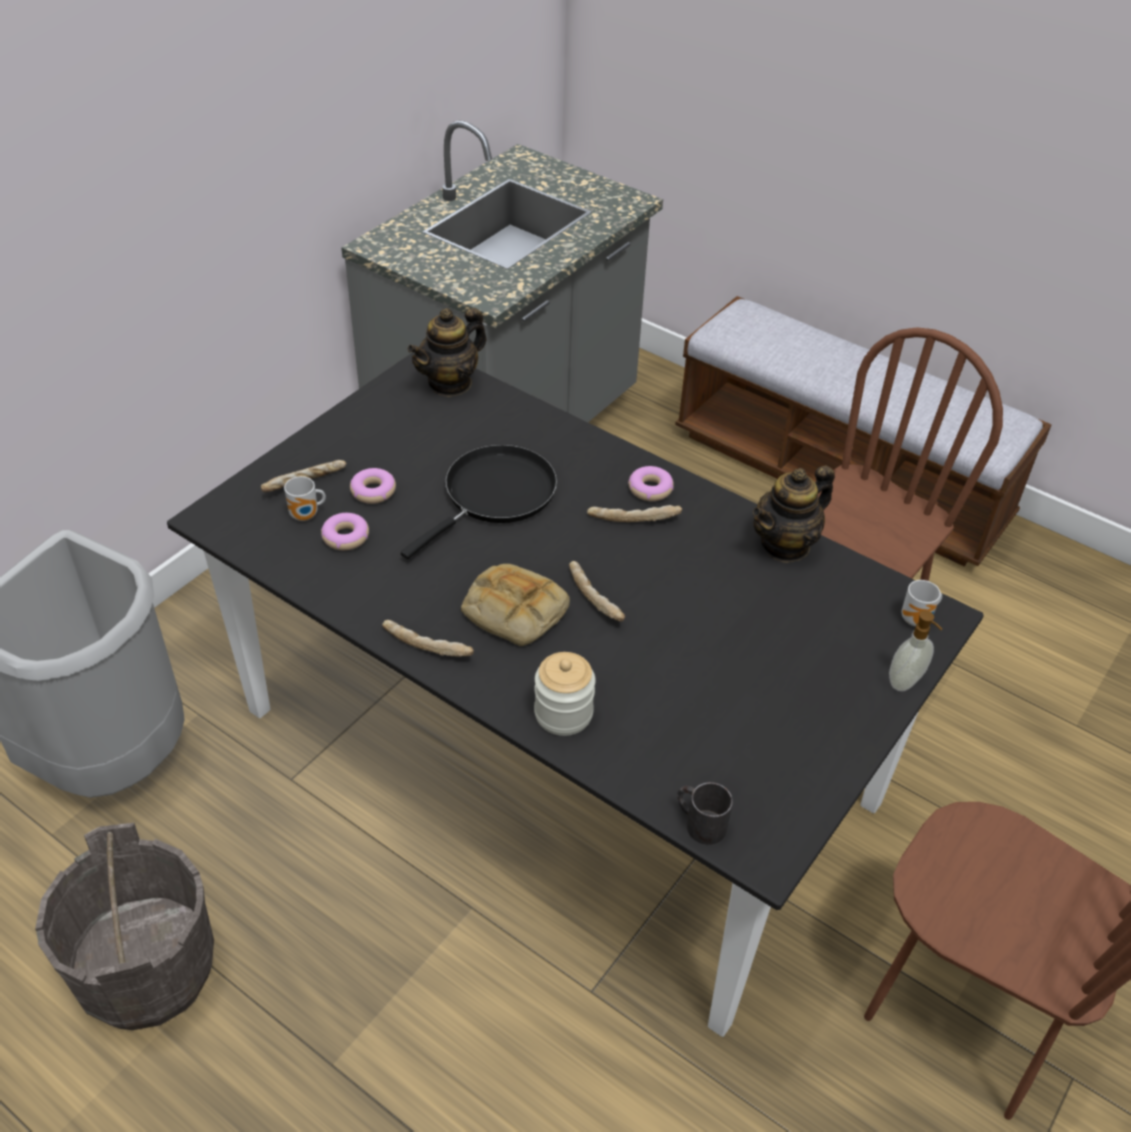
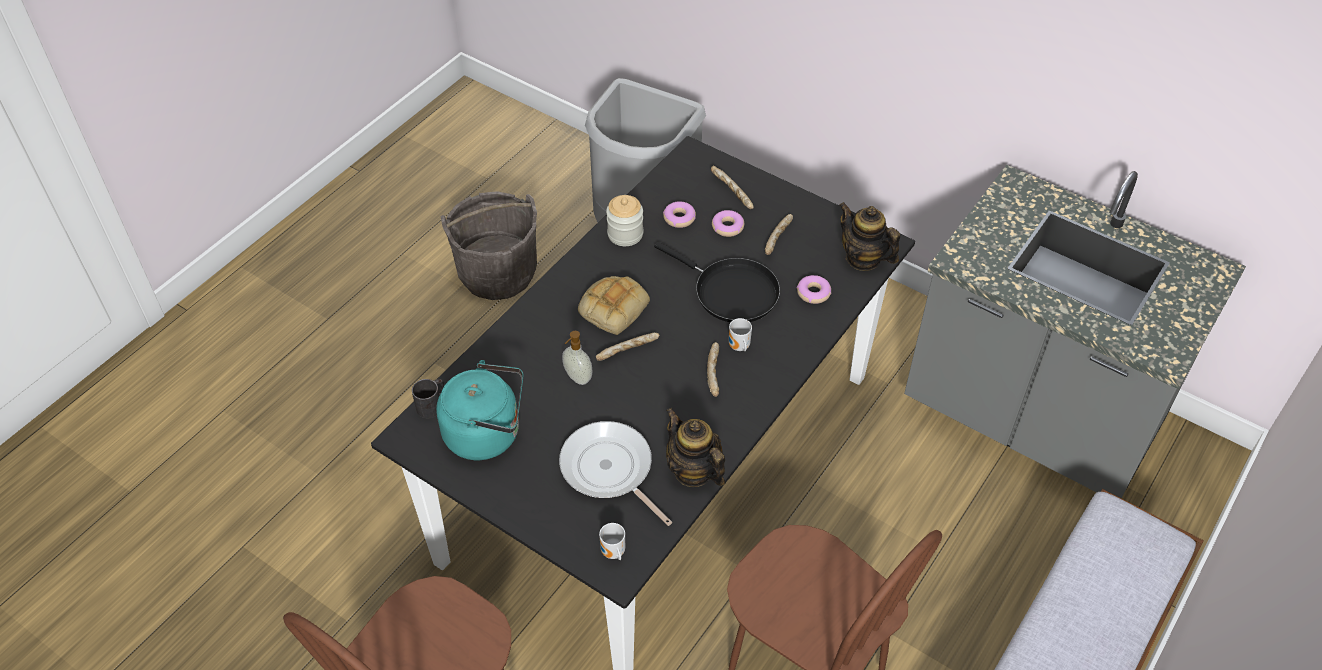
camera: 90 degrees right, 5 degrees up
(306, 516) = (698, 197): mug -> mug (738, 347)
(428, 645) = (581, 267): bread -> bread (778, 239)
(563, 713) = (522, 336): jar -> jar (625, 234)
(650, 489) = (750, 384): donut -> donut (813, 293)
(749, 751) = (487, 433): none -> turquoise kettle
(795, 620) = (609, 470): none -> frying pan
(906, 682) = (548, 536): soap dispenser -> soap dispenser (577, 378)

